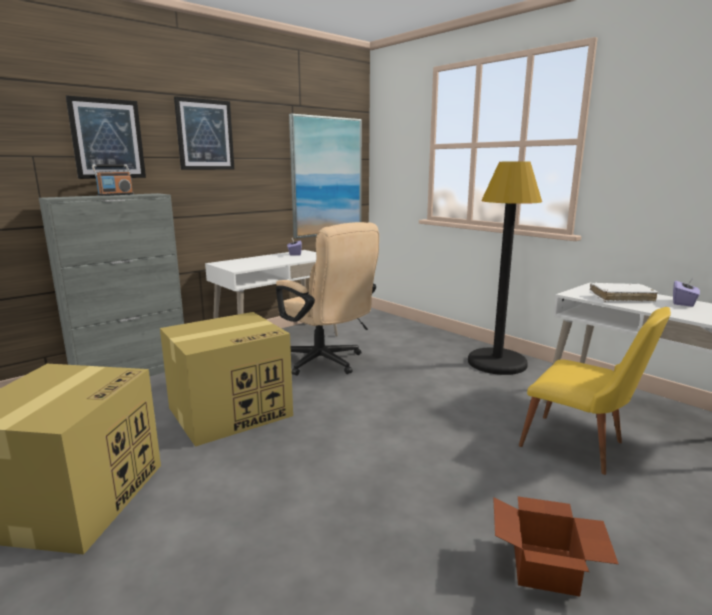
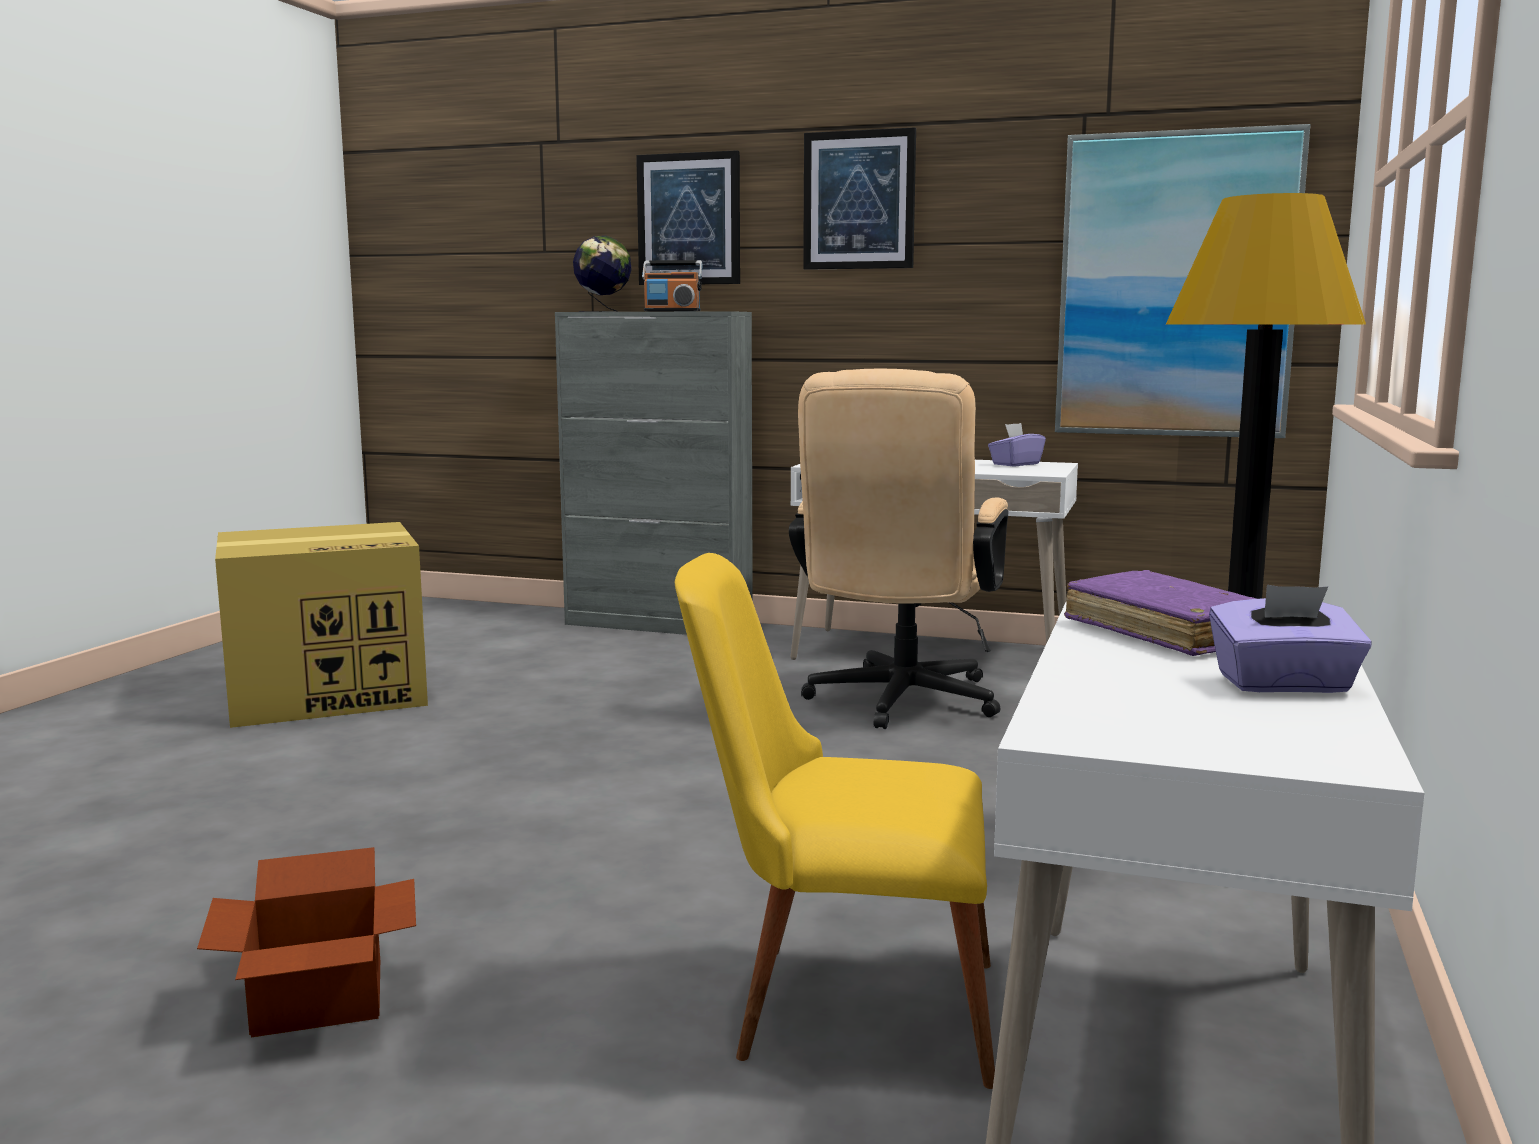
camera: 60 degrees right, 5 degrees down
(65, 196) = (603, 311): none -> globe
(231, 411) = (616, 697): cardboard box -> none
(581, 448) = (839, 1005): yellow chair -> yellow chair turned 90 degrees clockwise
(621, 298) = (1168, 632): white book -> purple book

